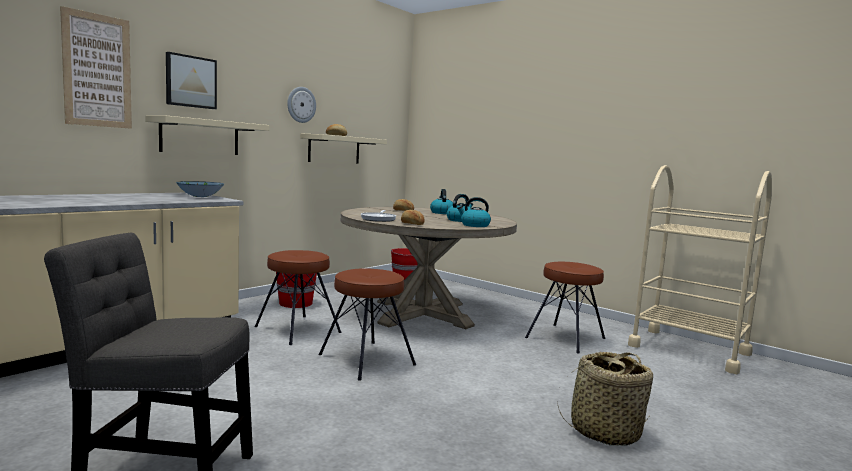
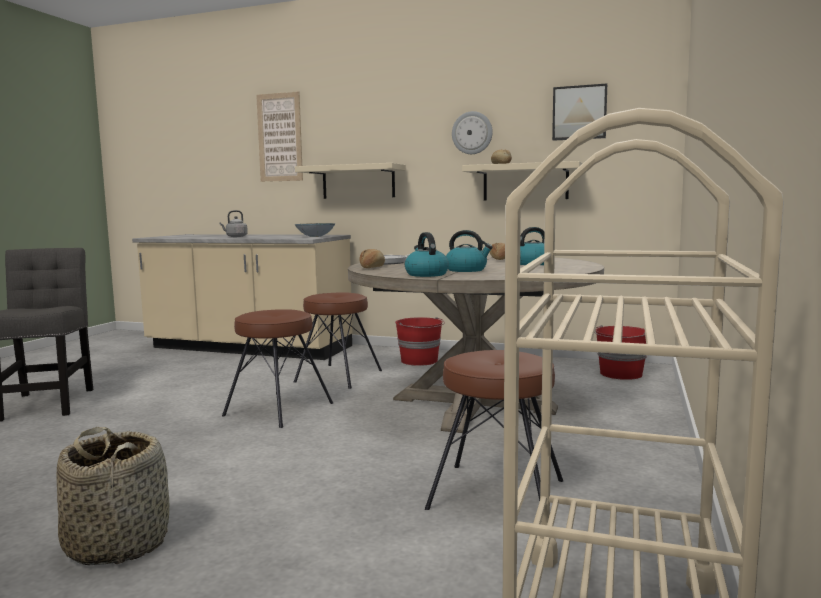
camera: 70 degrees right, 0 degrees up
(102, 200) = (235, 236): none -> grey kettle
(190, 81) = (348, 131): picture -> picture (579, 113)

